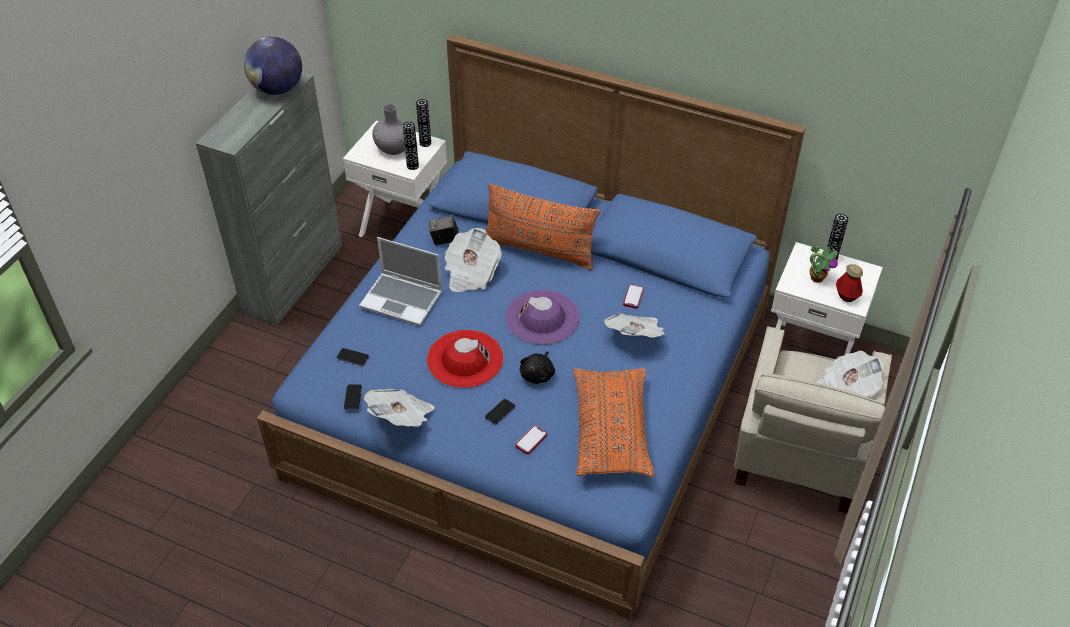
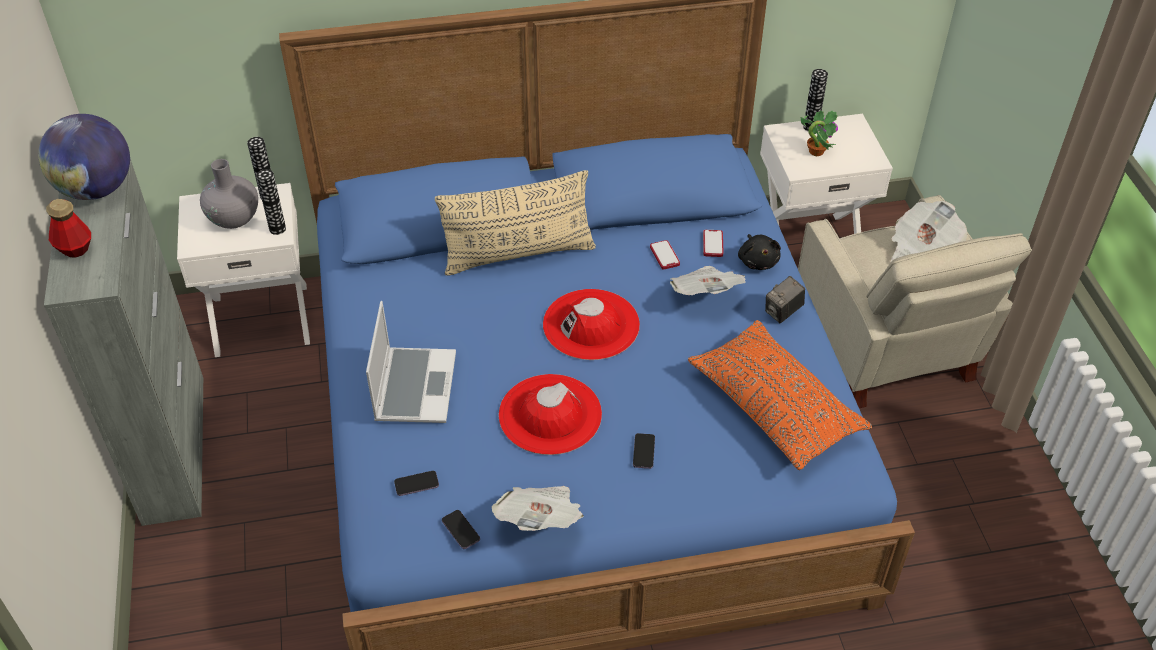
camera: 35 degrees left, 0 degrees up
(403, 300) = (414, 386): laptop -> laptop turned 75 degrees counterclockwise
(444, 240) = (399, 295): camera -> camera (783, 312)
(471, 273) = (465, 316): newspaper -> none
(531, 440) = (705, 463): phone -> phone (713, 244)
(538, 374) = (645, 388): black plush toy -> black plush toy (758, 261)
(539, 250) = (518, 254): orange pillow -> beige pillow
(542, 317) = (591, 325): purple hat -> red hat
(846, 295) = (858, 155): bottle -> bottle (74, 248)

